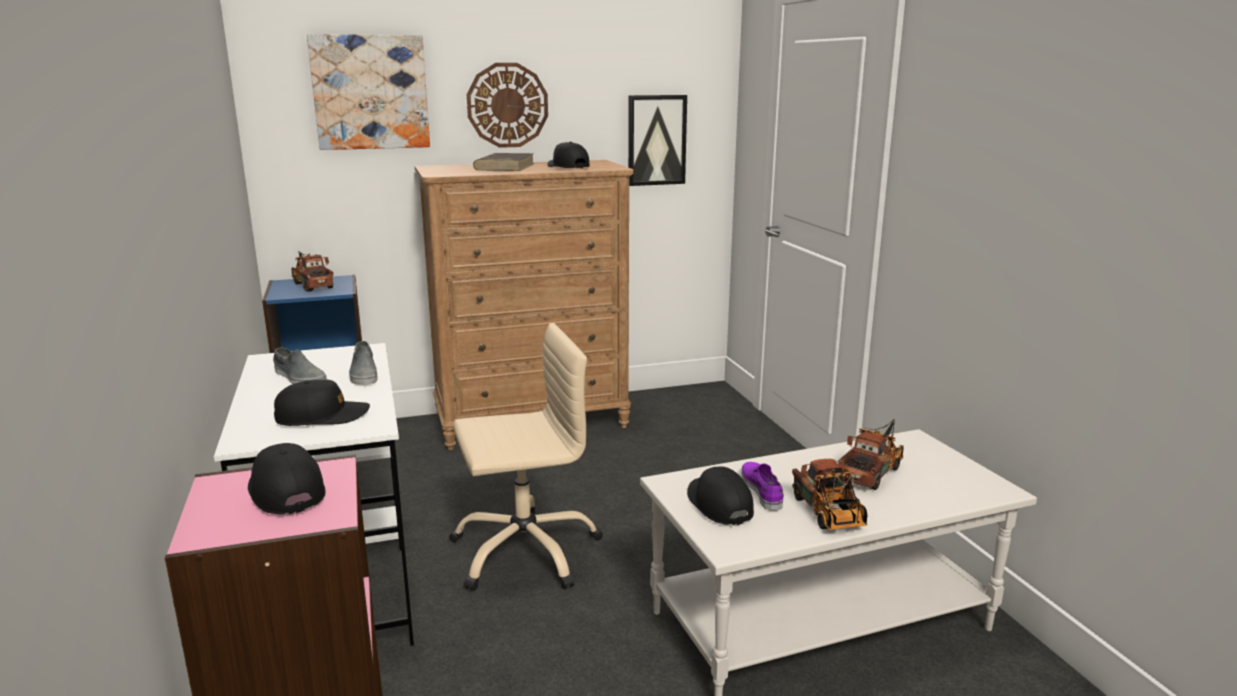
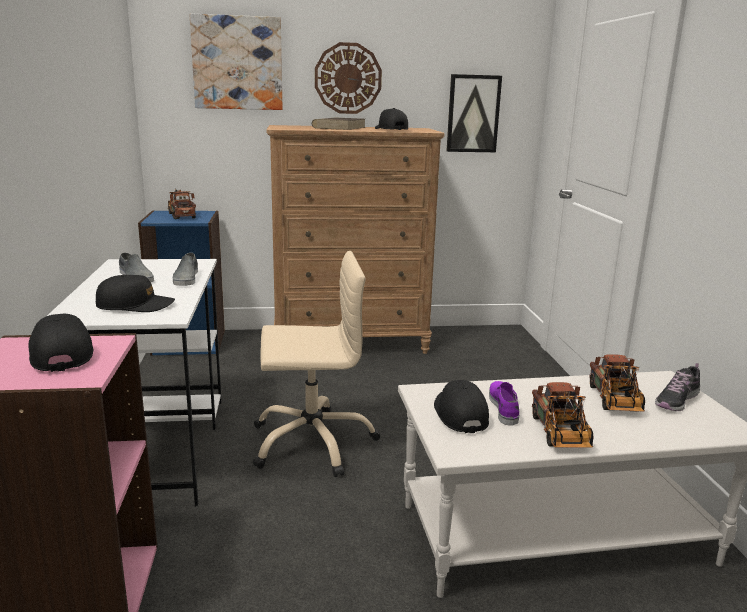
camera: 10 degrees right, 0 degrees up
(873, 471) = (615, 402): toy truck -> toy truck turned 135 degrees clockwise
(932, 463) = (676, 401): none -> shoe

